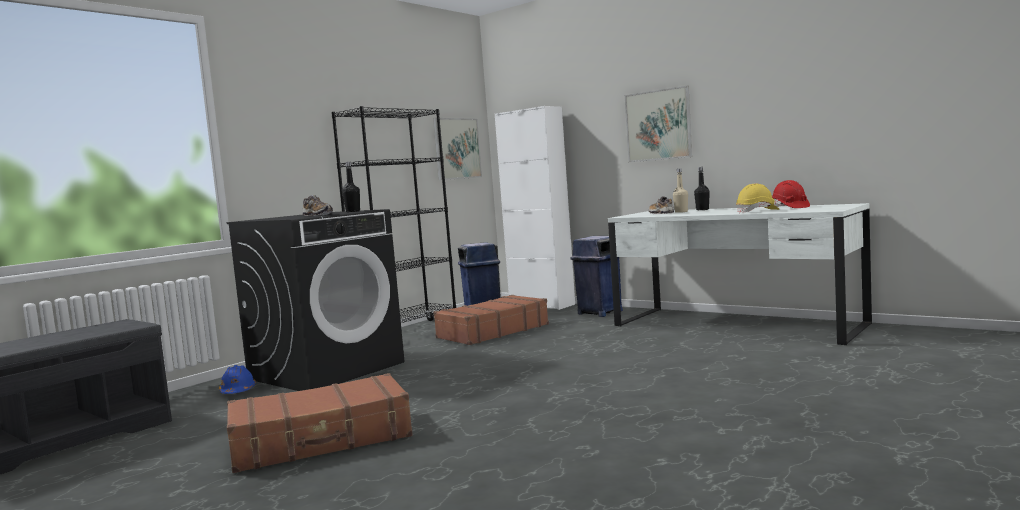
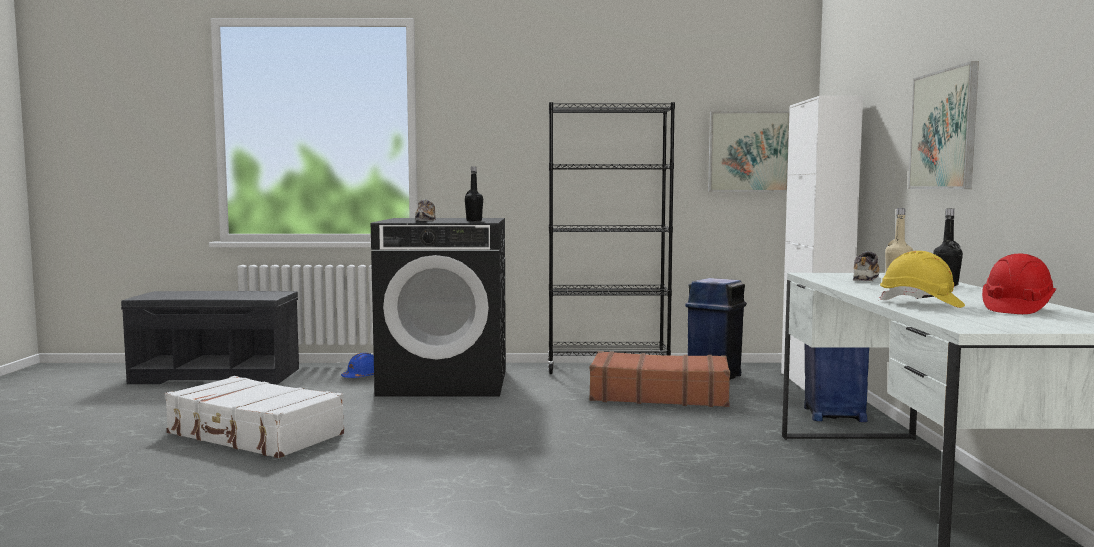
camera: 50 degrees right, 0 degrees up
(322, 440) = (254, 435): brown suitcase -> white suitcase

